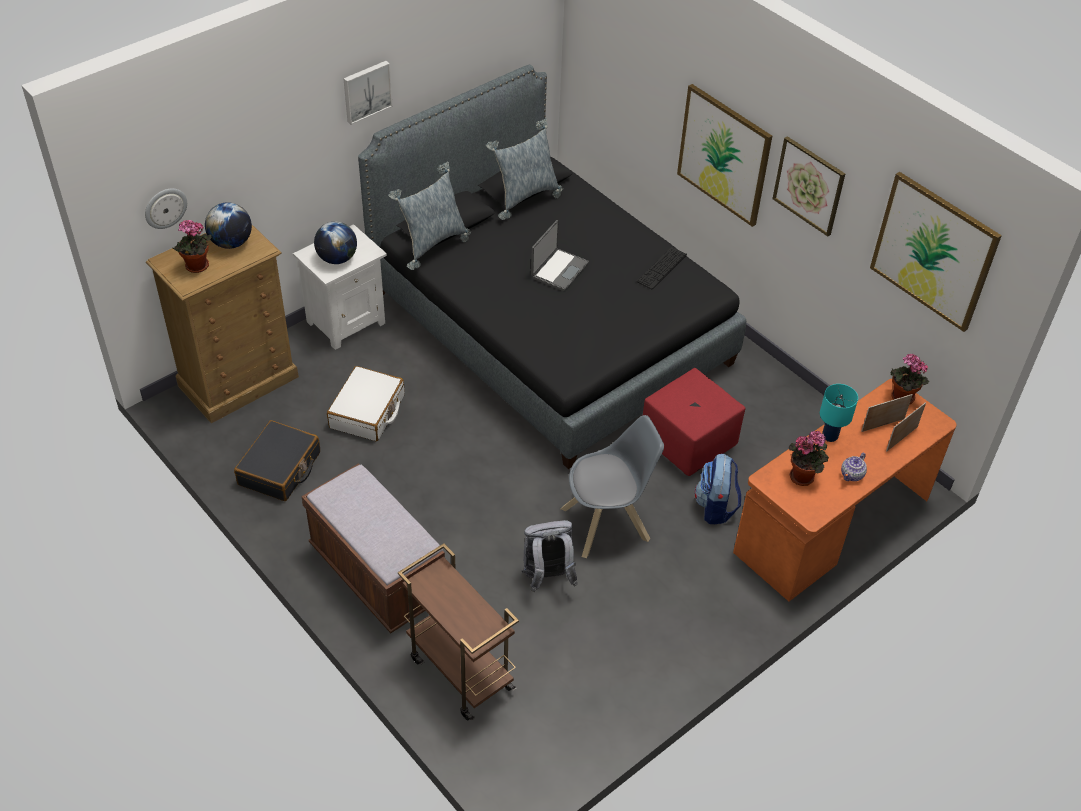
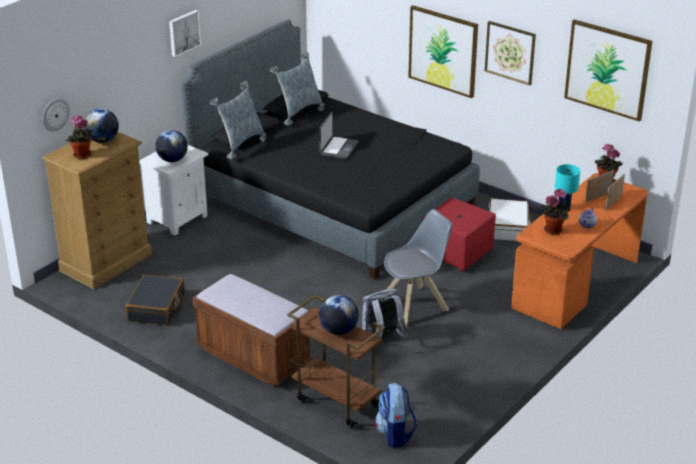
camera: 10 degrees left, 15 degrees down
(367, 412) = (212, 267): white suitcase -> white suitcase (508, 228)
(462, 606) = (338, 330): none -> globe
(715, 507) = (489, 286): backpack -> backpack (395, 434)

